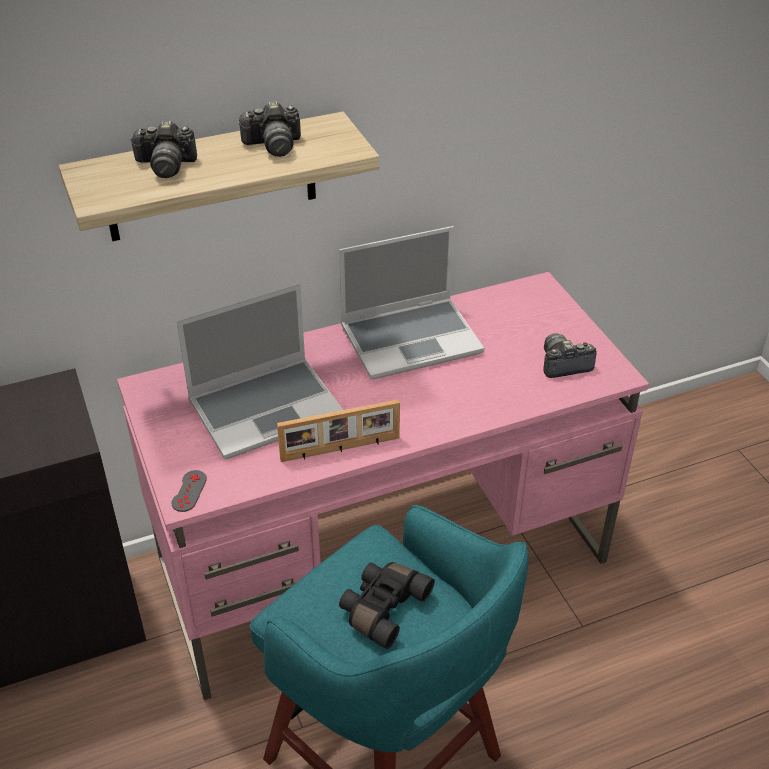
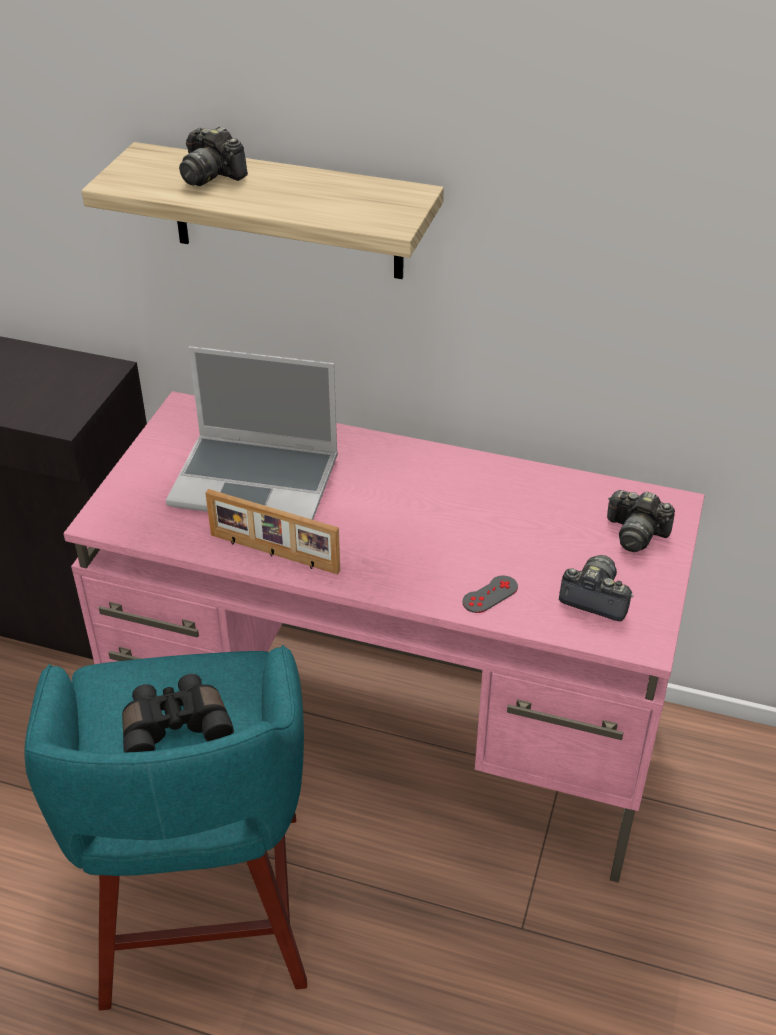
camera: 40 degrees right, 0 degrees up
(189, 491) = (111, 516): grey game controller -> grey game controller (490, 594)
(273, 145) = (327, 193): camera -> camera (636, 533)
(412, 338) = (467, 488): laptop -> none

